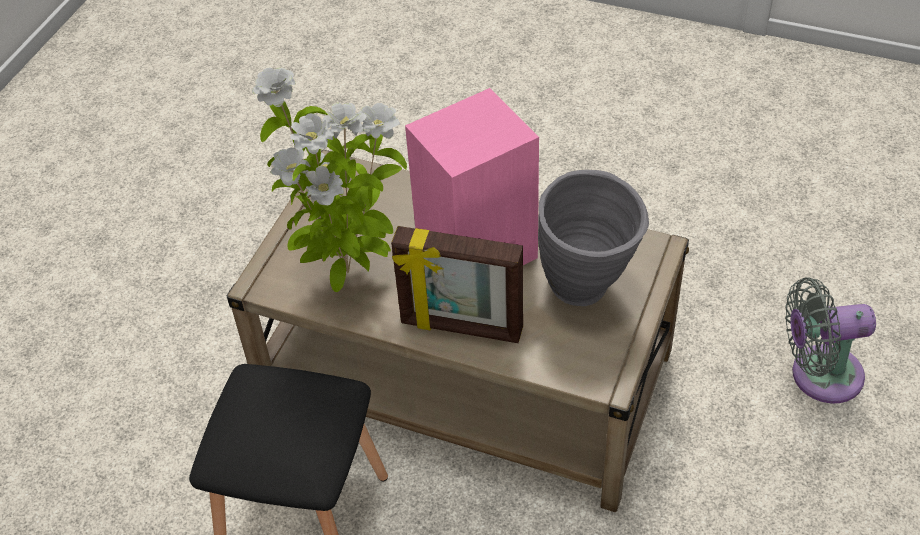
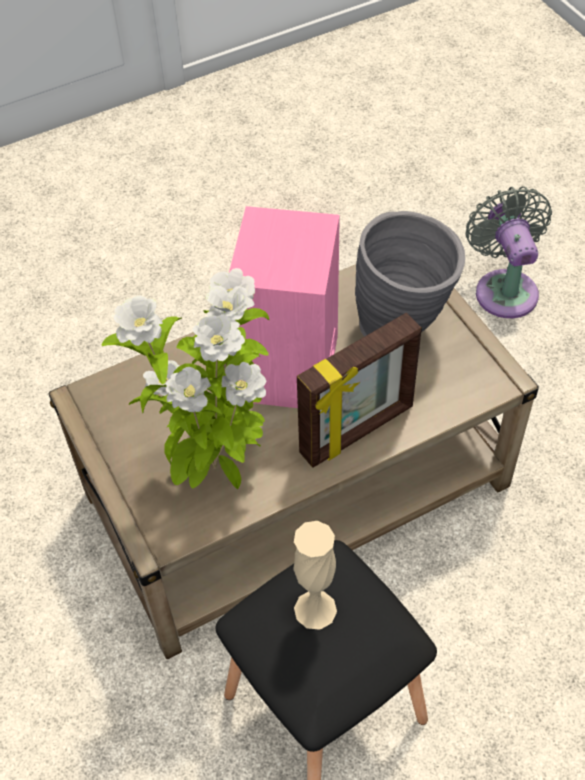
camera: 50 degrees left, 5 degrees up
(289, 405) = (315, 609): none -> beige vase
(819, 375) = (504, 288): grey fan -> grey fan turned 135 degrees clockwise

